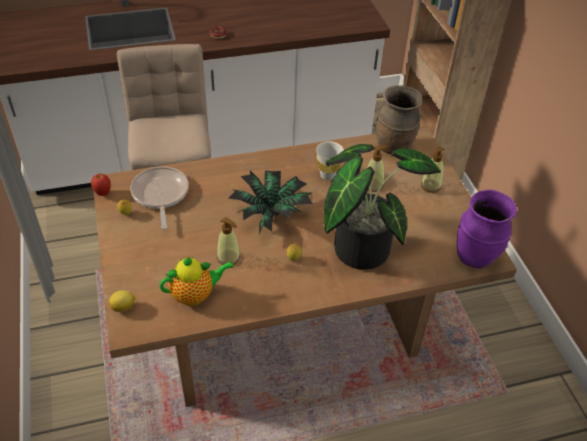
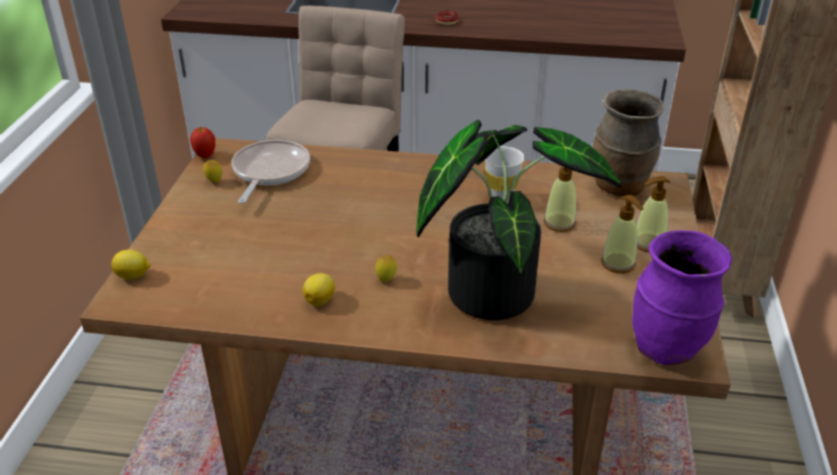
camera: 25 degrees right, 10 degrees down
(195, 295) = (228, 286): teapot -> none
(228, 258) = (301, 257): soap dispenser -> soap dispenser (618, 264)
(262, 286) = (320, 300): none -> lemon
(271, 213) = (394, 223): potted plant -> none

